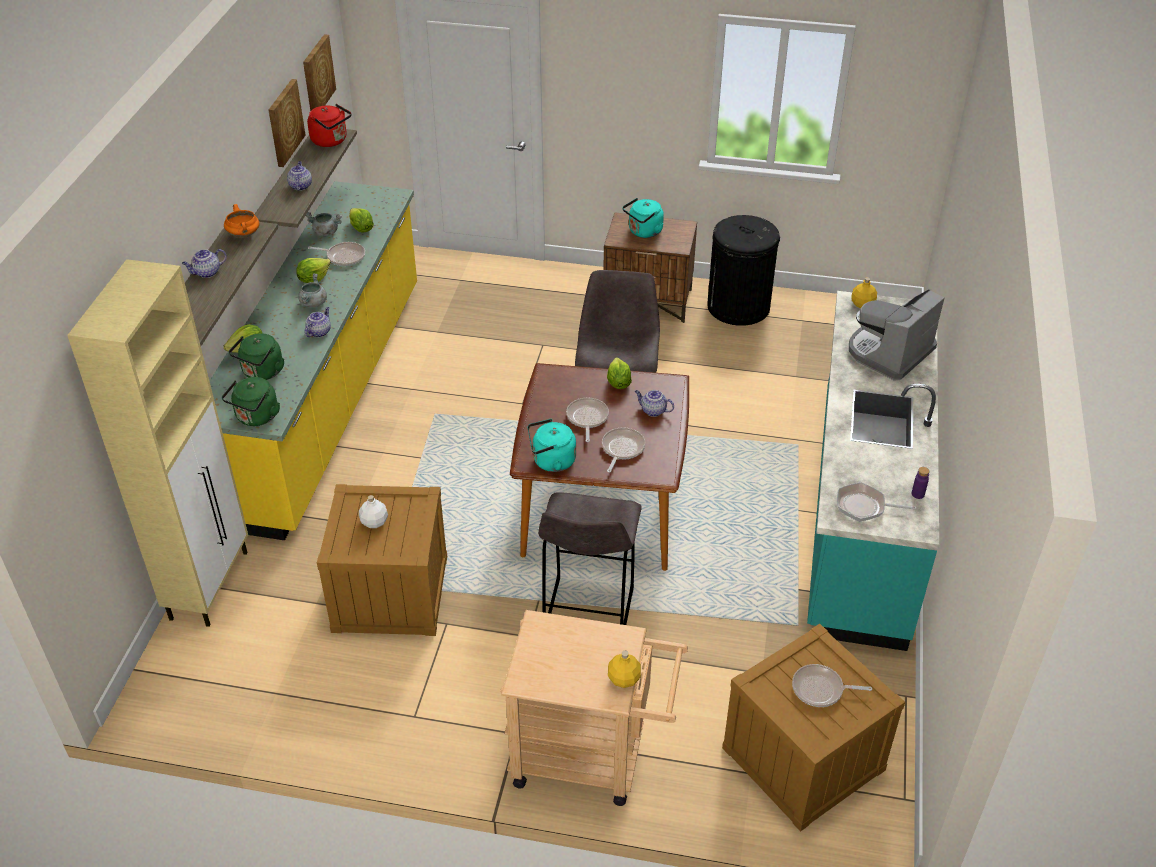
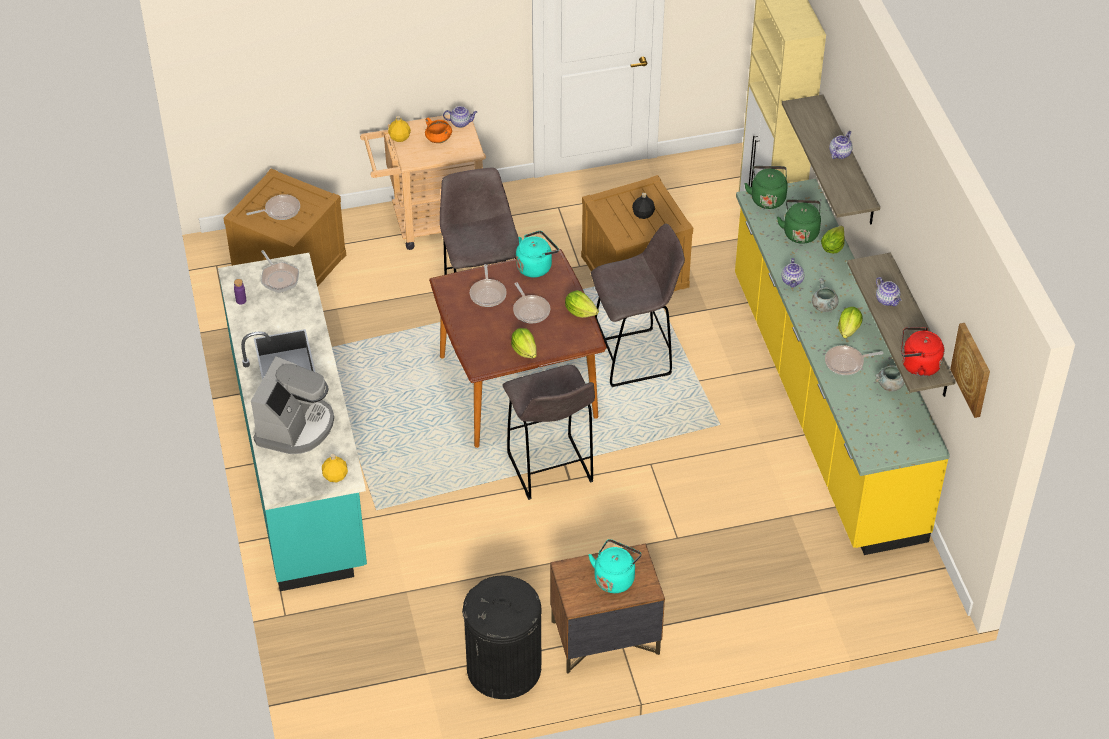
camera: 155 degrees right, 5 degrees up
(244, 235) = (850, 194): orange cooking pot -> orange cooking pot (438, 139)
(284, 122) = (935, 297): picture -> none
(361, 229) = (862, 400): lettuce -> lettuce (580, 312)
(374, 522) = (643, 214): white bottle -> black bottle
(464, 500) = (634, 358): none -> grey stool
(653, 411) = (481, 334): teapot -> teapot (461, 123)
(864, 506) = (279, 278): frying pan -> frying pan turned 75 degrees clockwise

